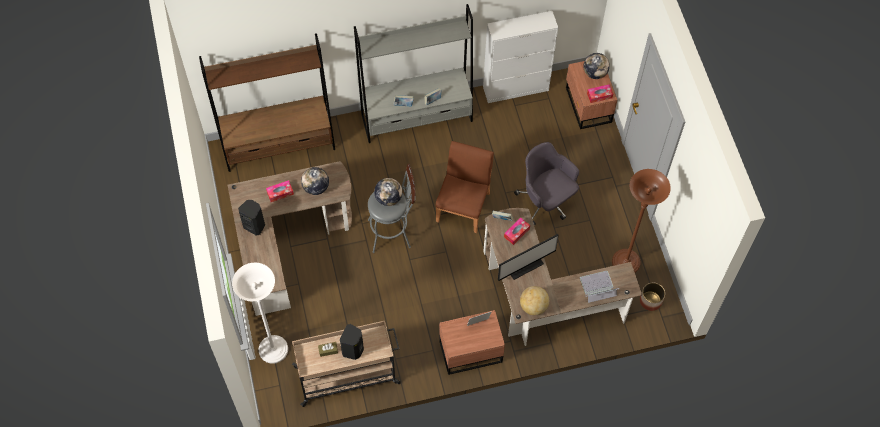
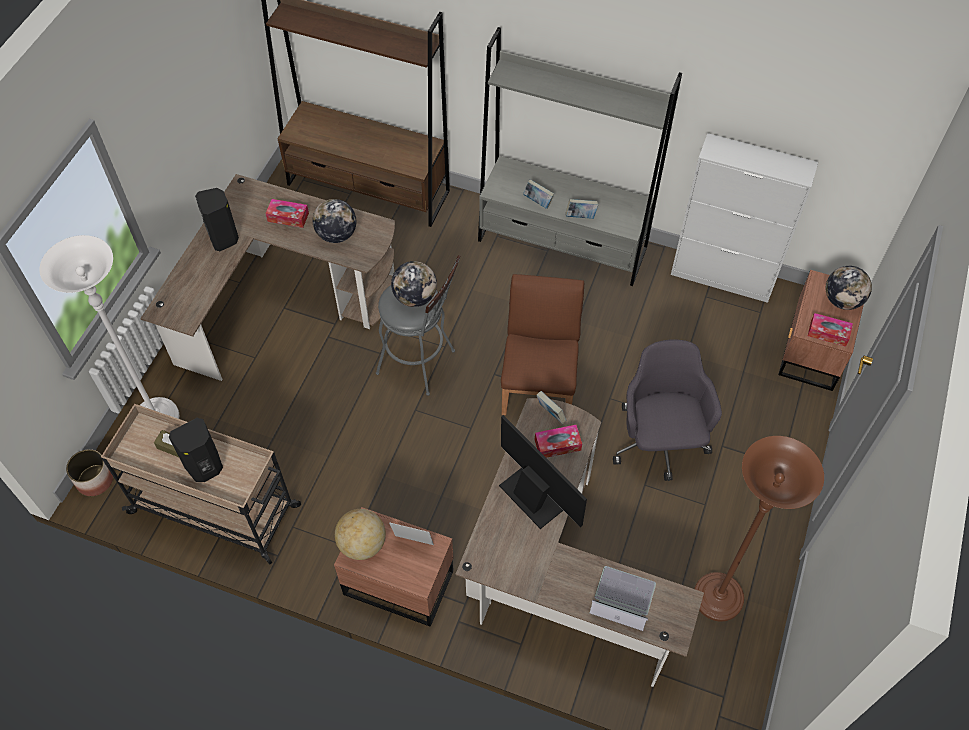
camera: 35 degrees right, 5 degrees down
(463, 206) = (539, 384): brown chair -> brown chair turned 45 degrees counterclockwise
(523, 264) = (533, 495): monitor -> monitor turned 135 degrees counterclockwise
(533, 306) = (501, 565): globe -> globe (362, 544)
(650, 301) = (717, 679): planter -> planter (94, 480)

